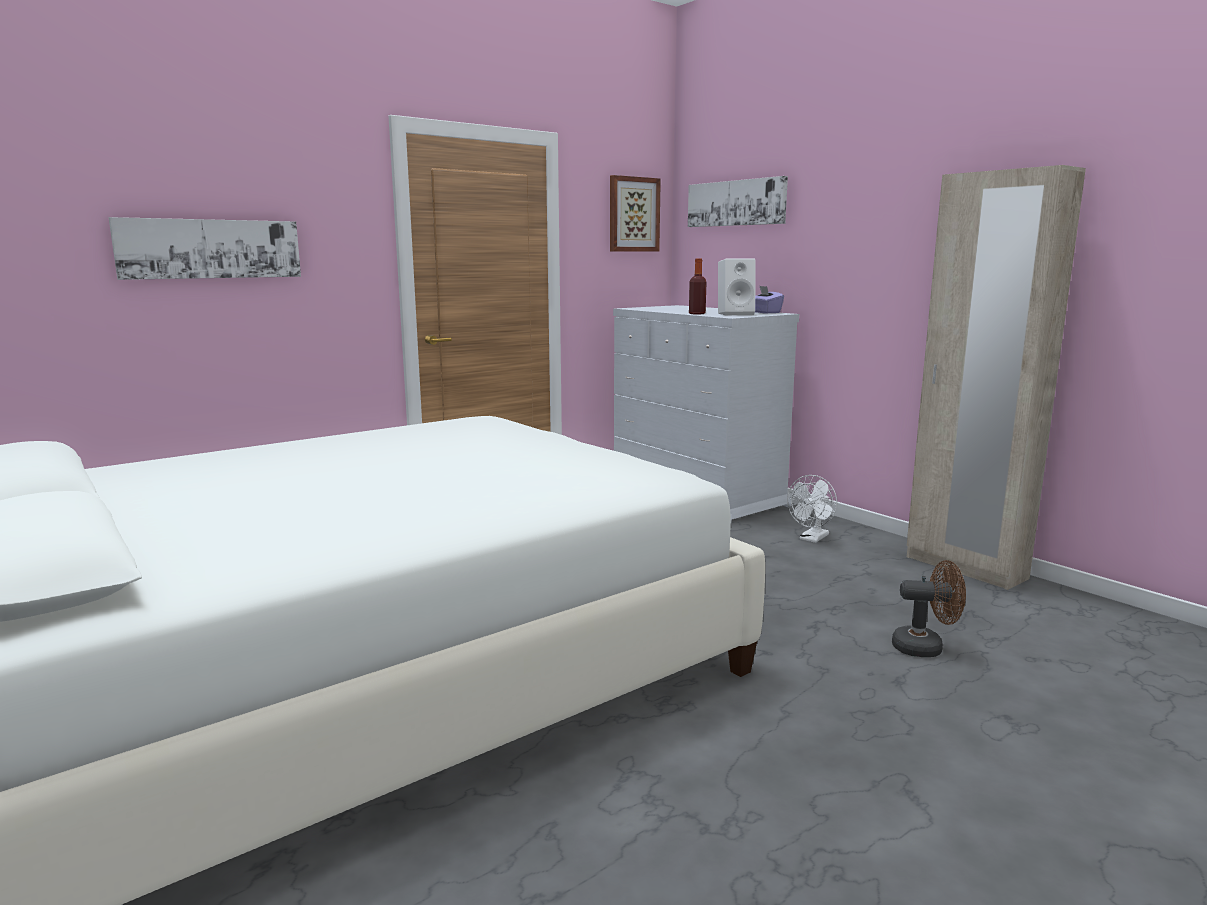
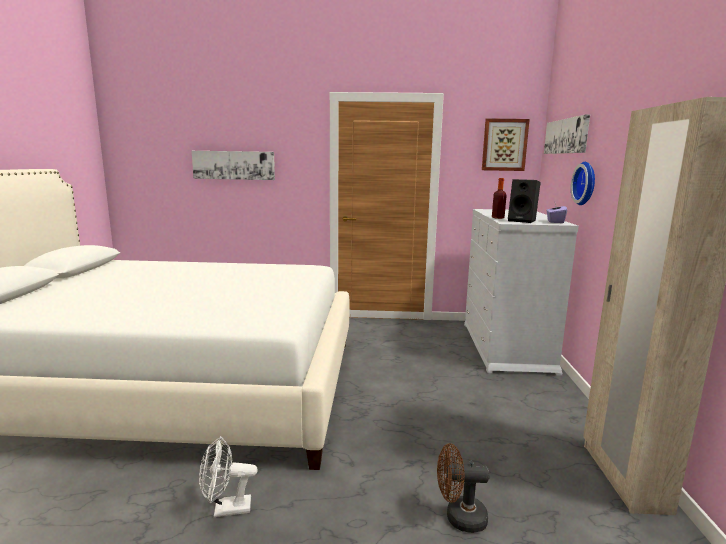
camera: 40 degrees right, 0 degrees up
(736, 314) = (523, 221): white speaker -> black speaker
(795, 262) = (586, 183): none -> wall clock
(812, 539) = (530, 404): white fan -> white fan (226, 509)
(925, 647) = (459, 517): brown fan -> brown fan turned 135 degrees clockwise

